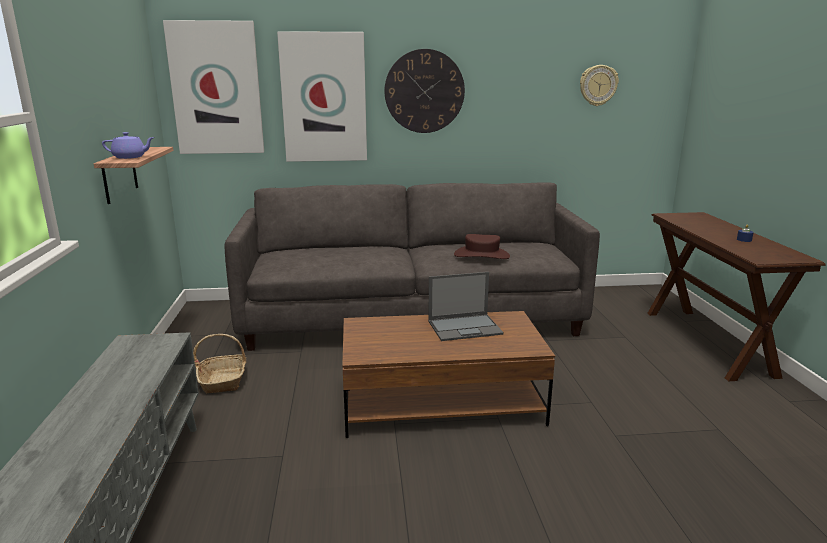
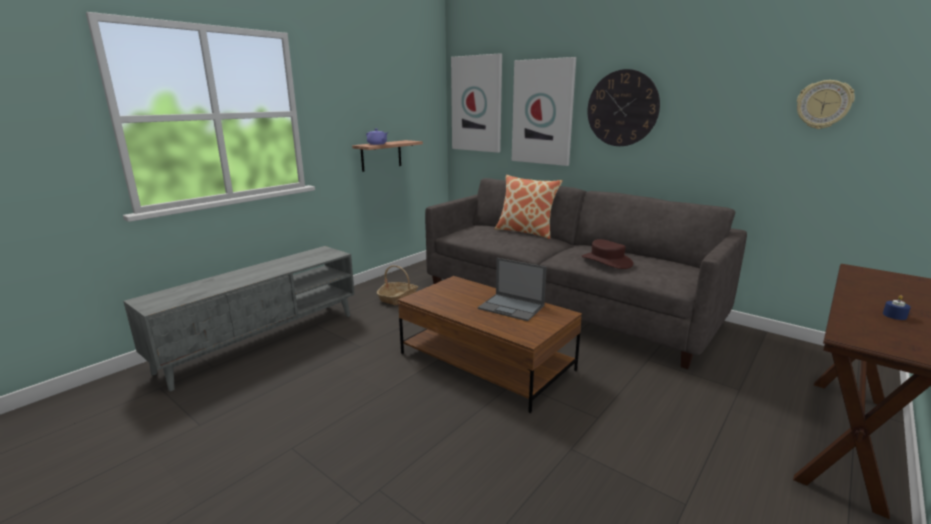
camera: 45 degrees right, 0 degrees up
(349, 246) = (526, 232): none -> pillow

